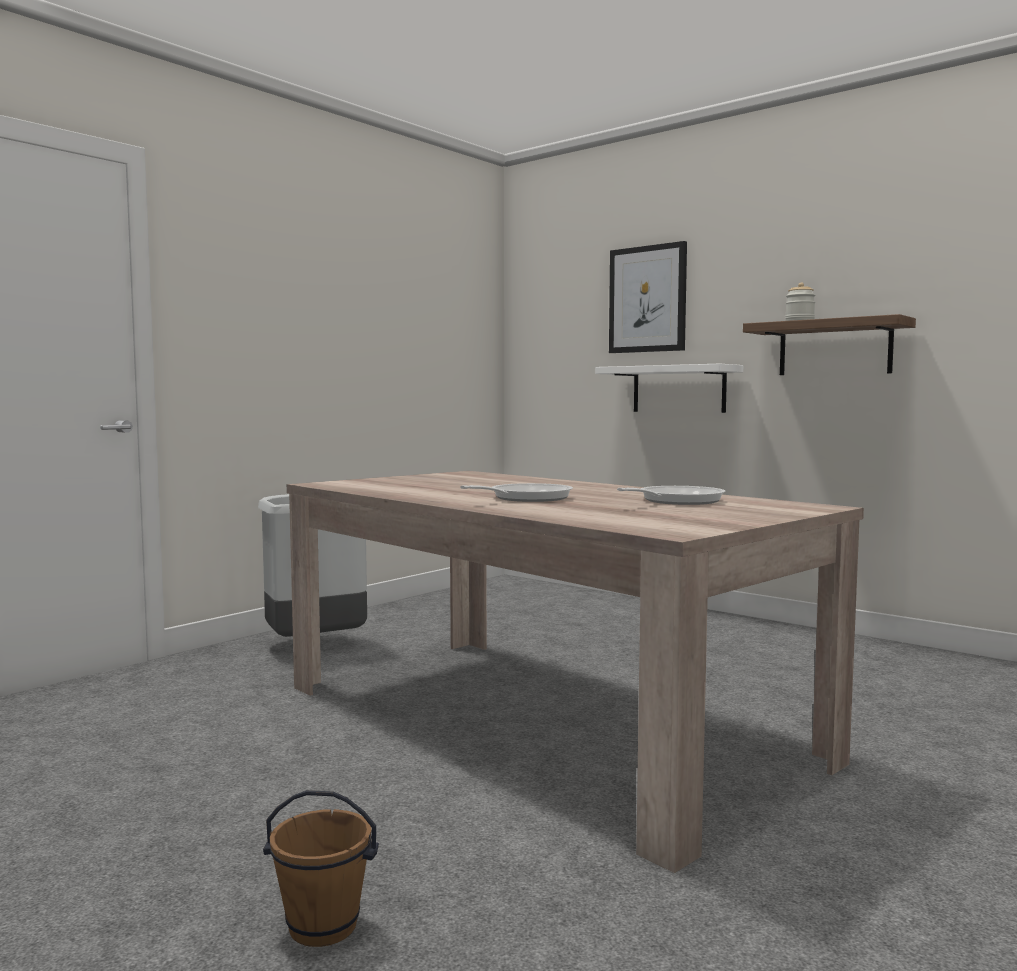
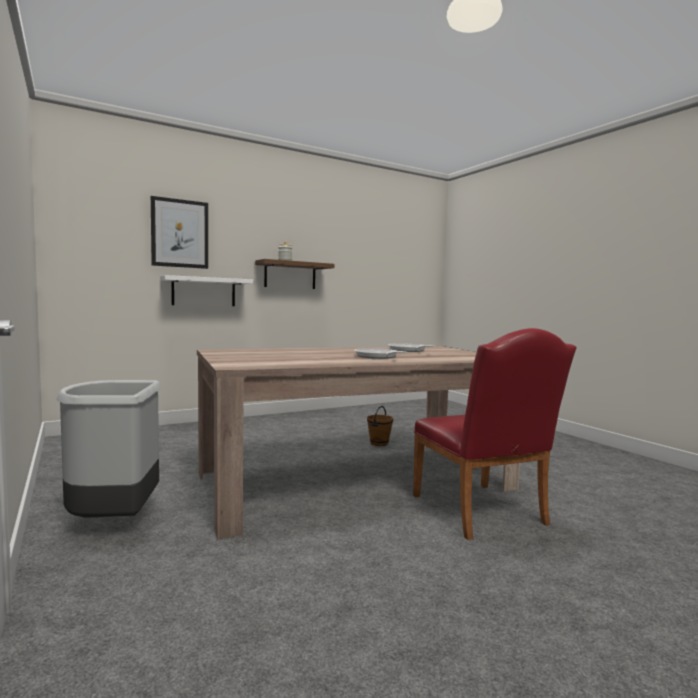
camera: 70 degrees left, 0 degrees up
(322, 927) = (567, 561): brown bucket -> brown bucket (379, 443)
(491, 835) = (482, 513): none -> red chair

